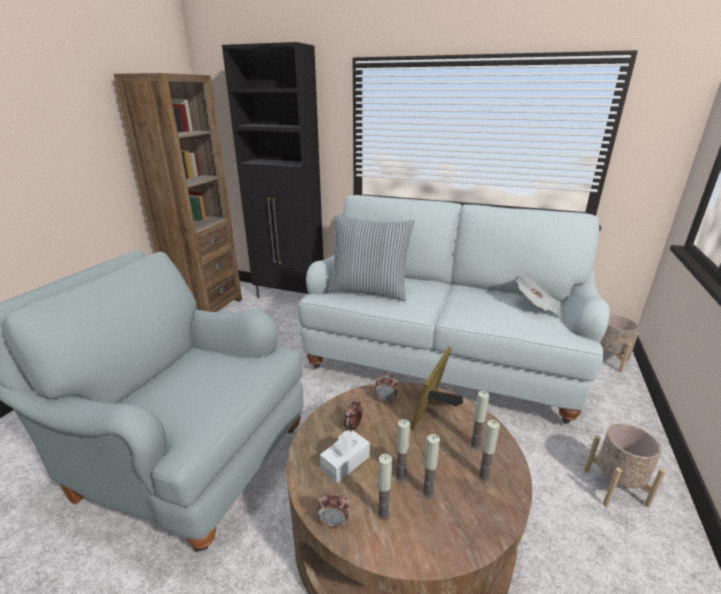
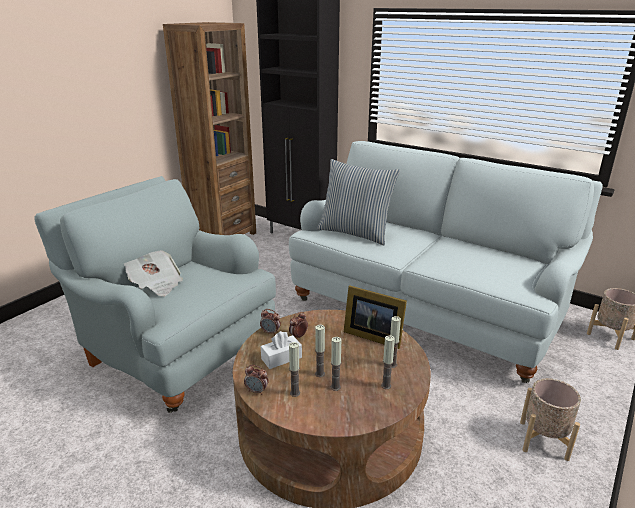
camera: 15 degrees right, 0 degrees up
(385, 399) = (334, 322): alarm clock -> alarm clock (270, 332)
(434, 409) = (372, 335): picture frame -> picture frame turned 105 degrees counterclockwise
(536, 307) = (511, 265): newspaper -> newspaper (155, 284)

